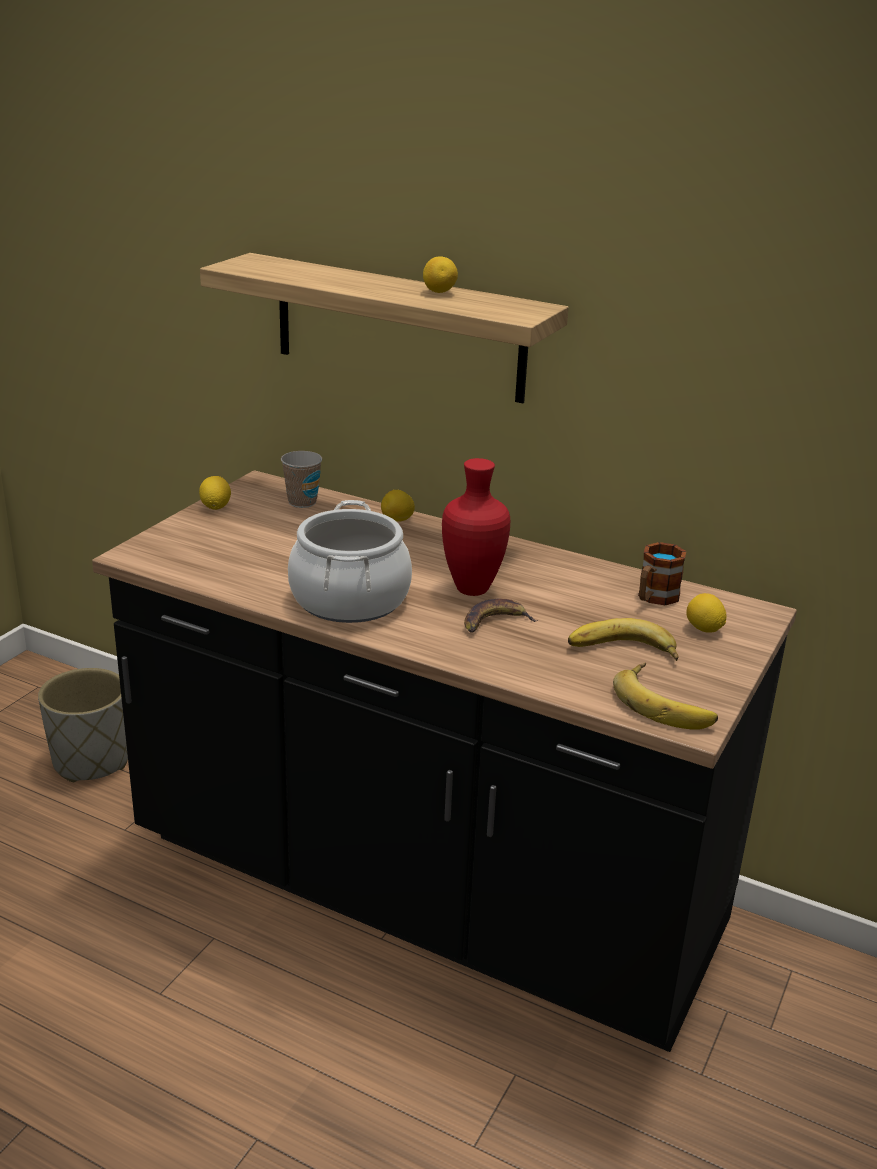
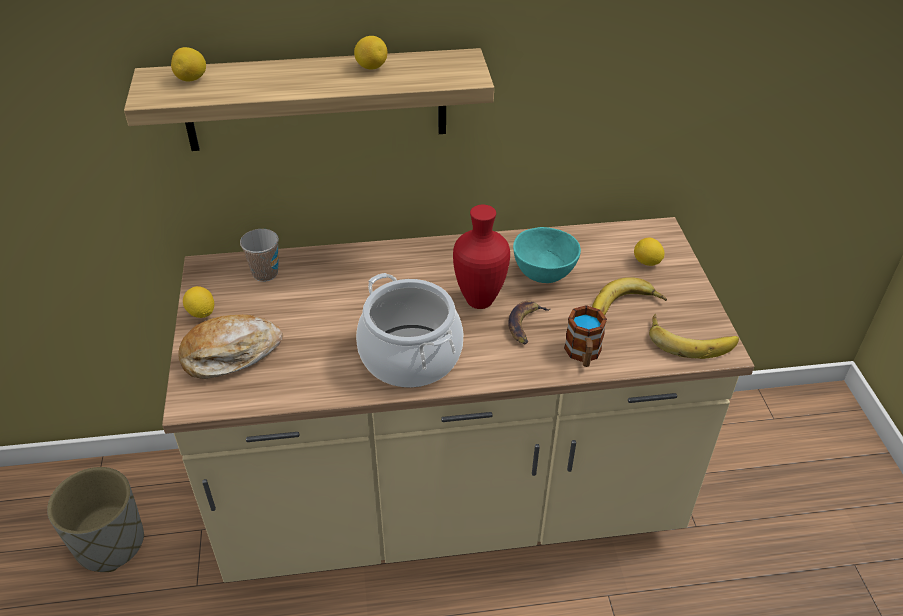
camera: 35 degrees left, 15 degrees up
(201, 539) = (230, 354): none -> bread
(397, 520) = (357, 258): lemon -> lemon (192, 79)
(426, 890) = (449, 501): black counter -> beige counter
(568, 595) = (543, 274): none -> turquoise bowl
(654, 598) = (593, 249): mug -> mug (583, 354)

